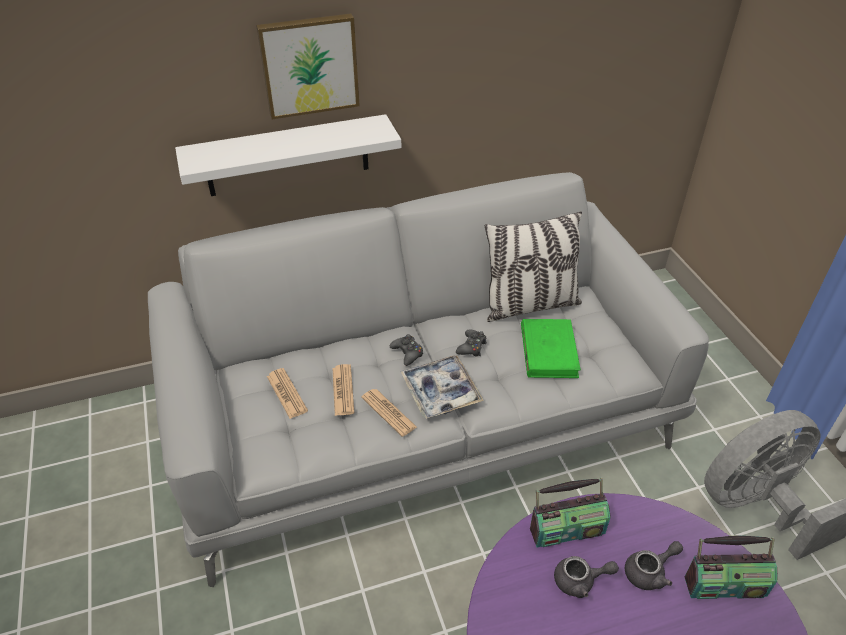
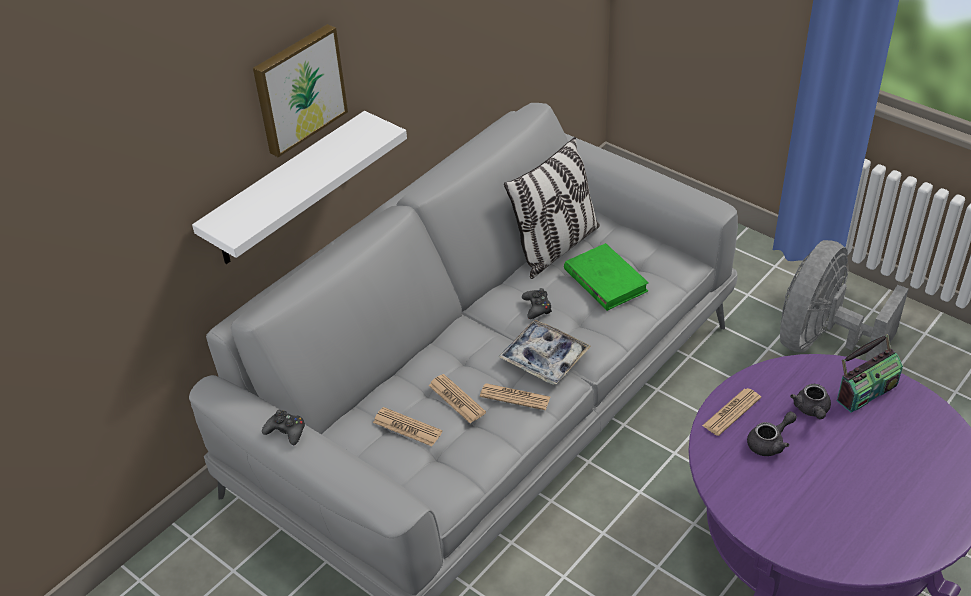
camera: 30 degrees left, 0 degrees up
(407, 353) = (484, 339): black game controller -> black game controller (286, 431)
(566, 529) = (731, 412): radio -> newspaper
(650, 572) = (812, 410): grey teapot -> grey teapot turned 150 degrees clockwise

